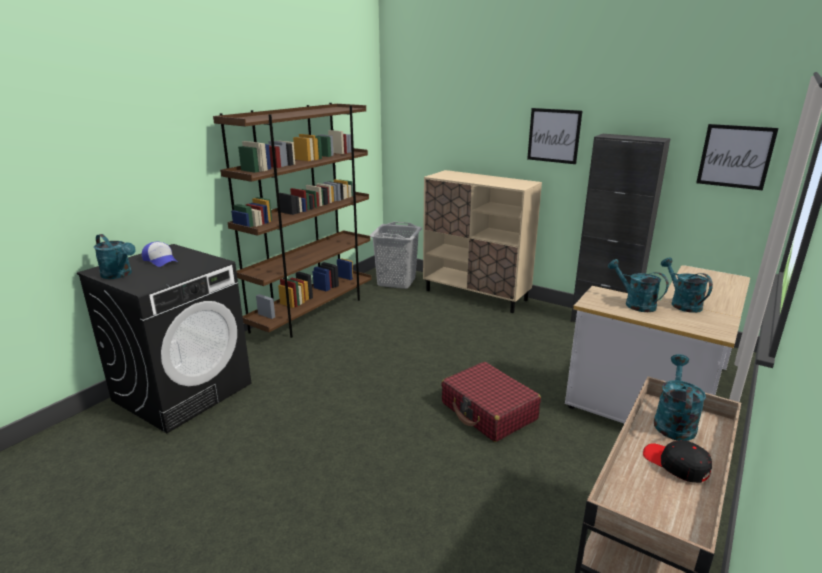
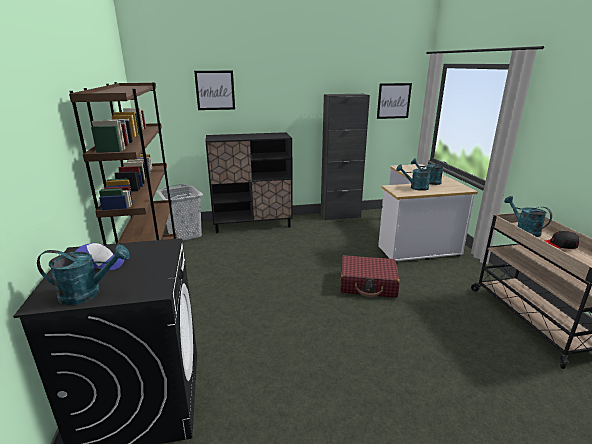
camera: 45 degrees left, 0 degrees up
(476, 295) = (253, 224): beige cabinet -> black cabinet
(554, 135) = (289, 99): picture -> picture (215, 90)

